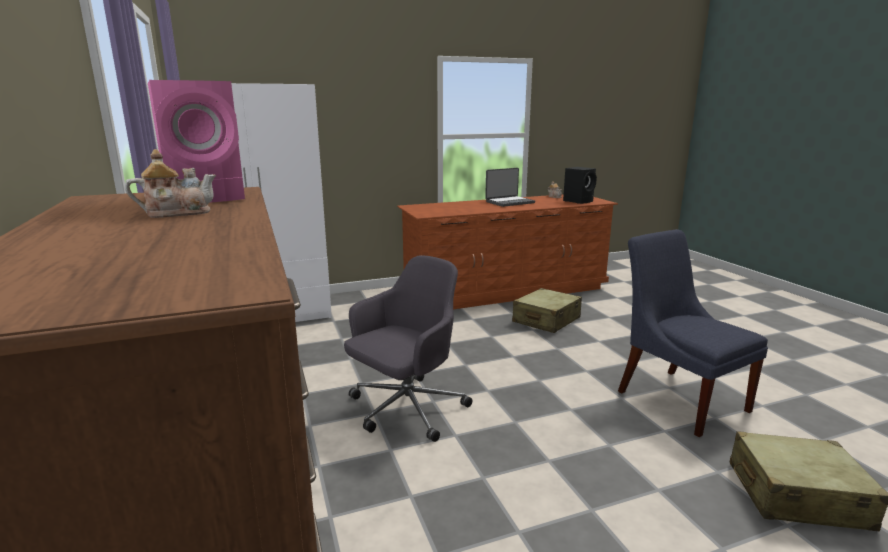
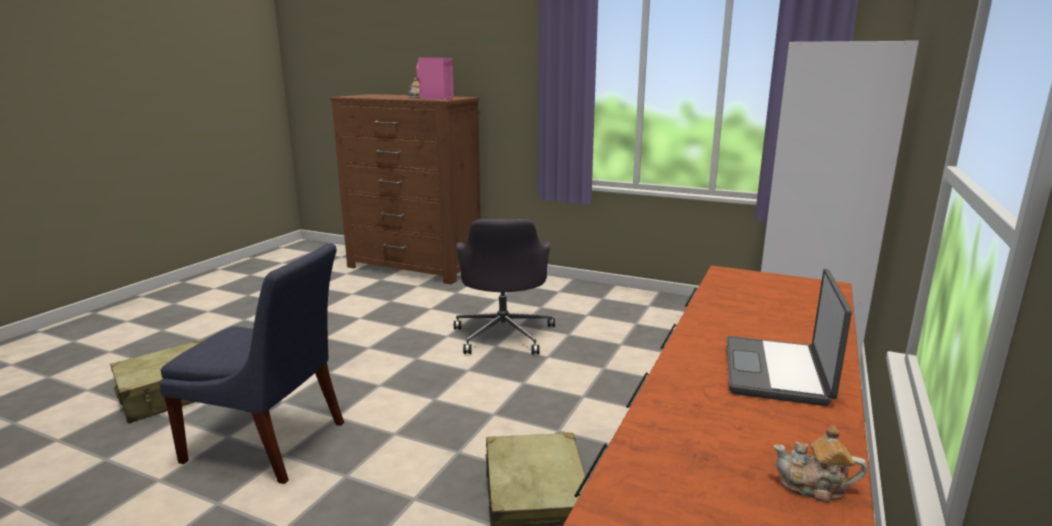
camera: 135 degrees right, 0 degrees up
(579, 201) = (679, 474): black speaker -> none

